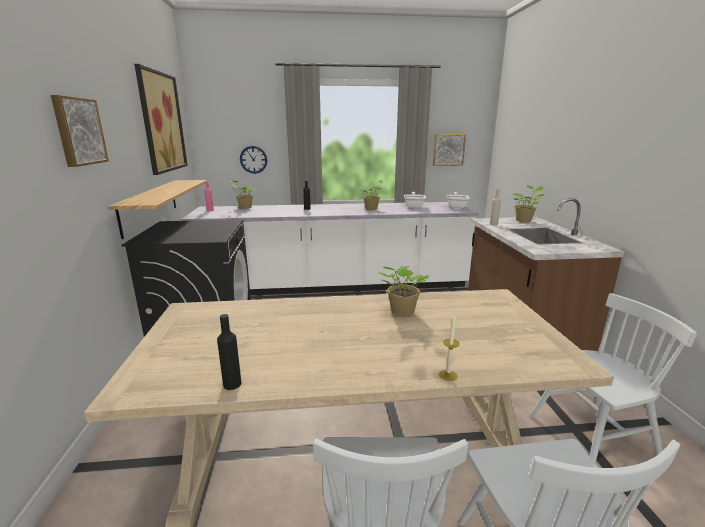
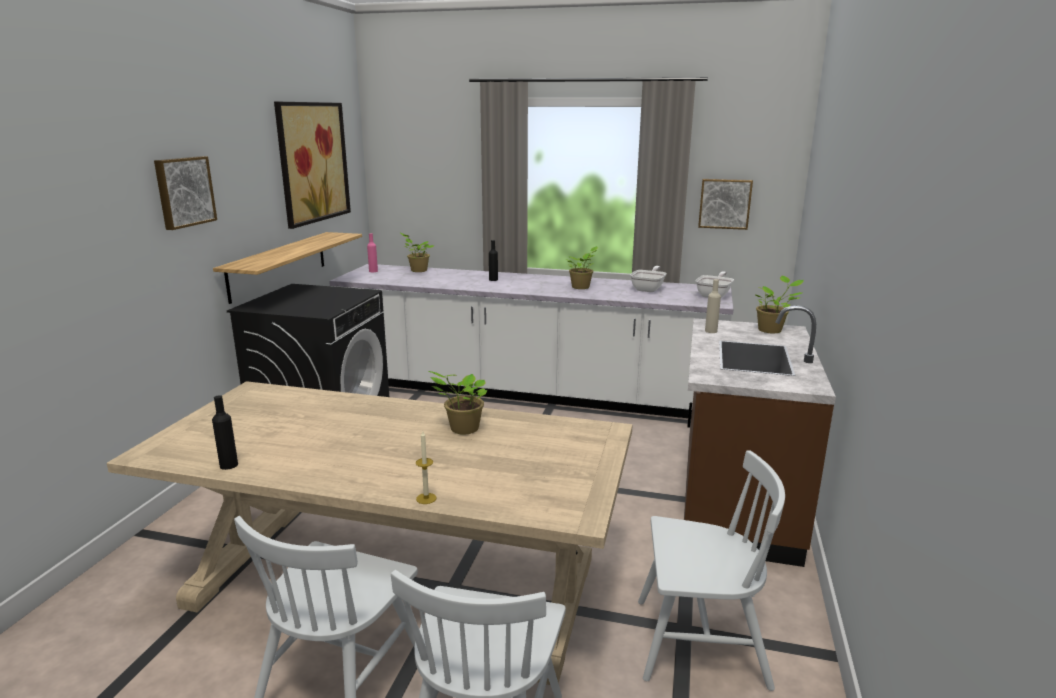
camera: 20 degrees right, 0 degrees up
(253, 159) = (440, 205): wall clock -> none

